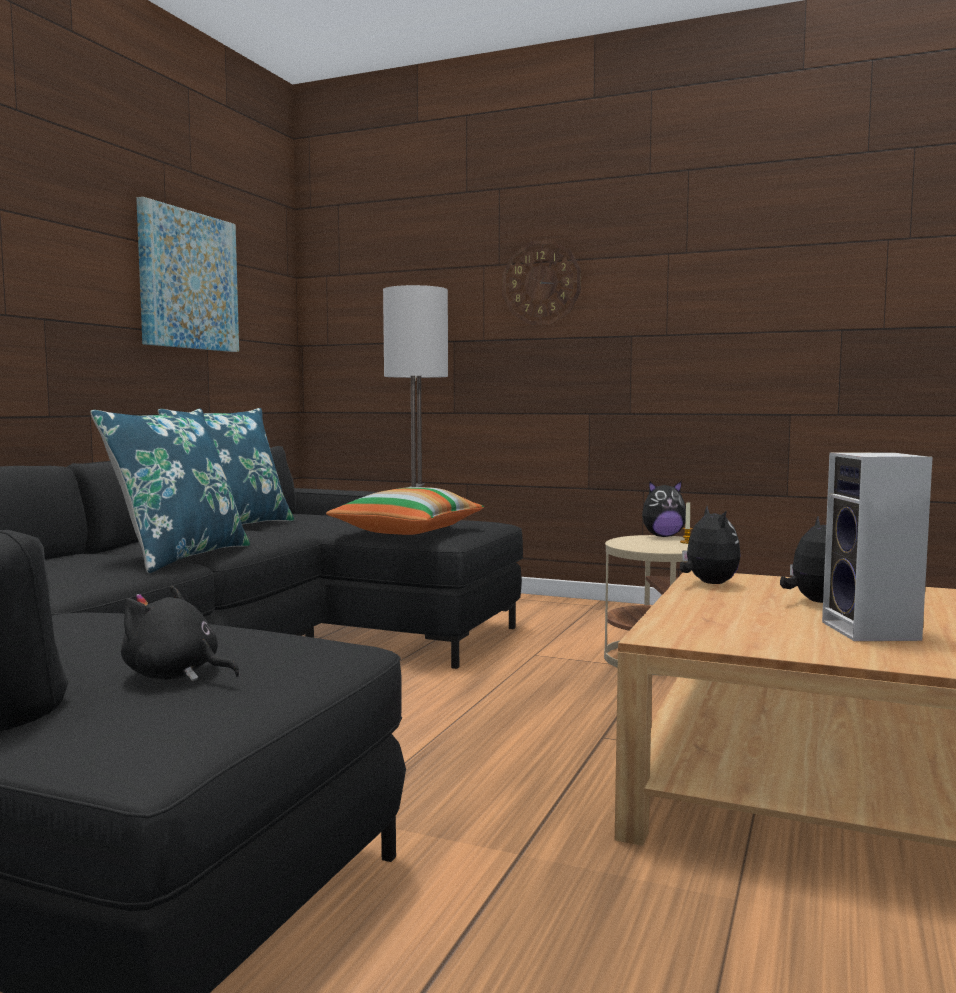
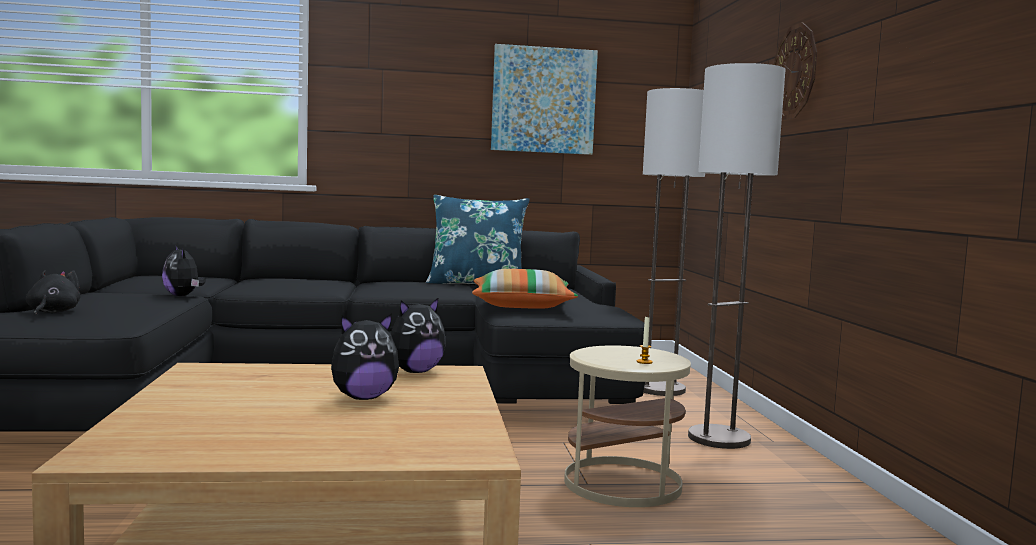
camera: 60 degrees right, 0 degrees up
(179, 557) = (350, 289): blue pillow -> none
(573, 615) = (718, 438): none -> floor lamp
(662, 536) = (667, 355): plush toy -> plush toy (183, 296)
(873, 632) = (245, 412): speaker -> none

